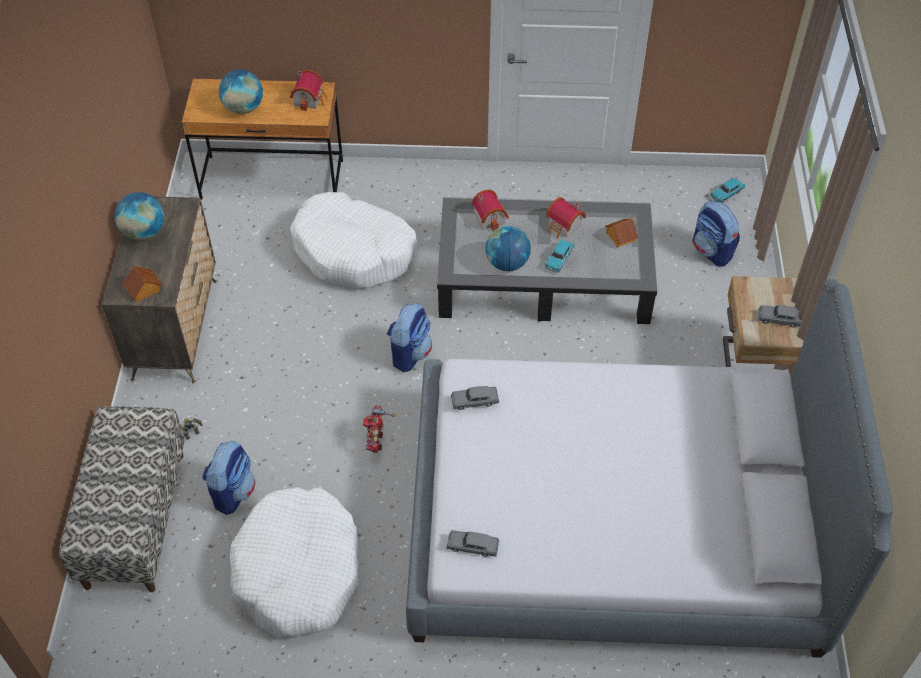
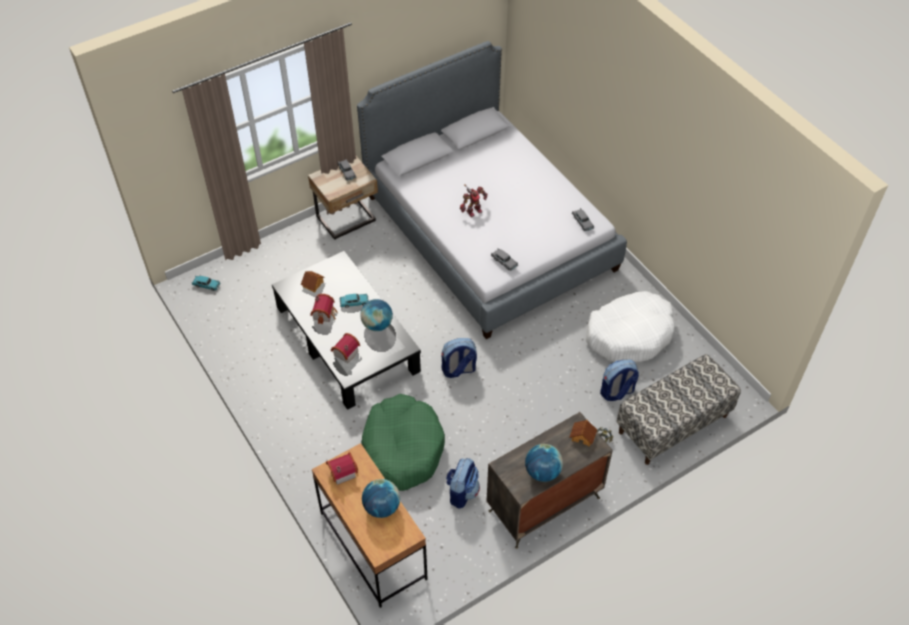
camera: 125 degrees left, 0 degrees up
(354, 251) = (402, 449): white dog bed -> green dog bed
(376, 441) = (529, 349): toy robot -> toy robot (473, 210)
(712, 251) = (265, 271): backpack -> backpack (462, 492)

